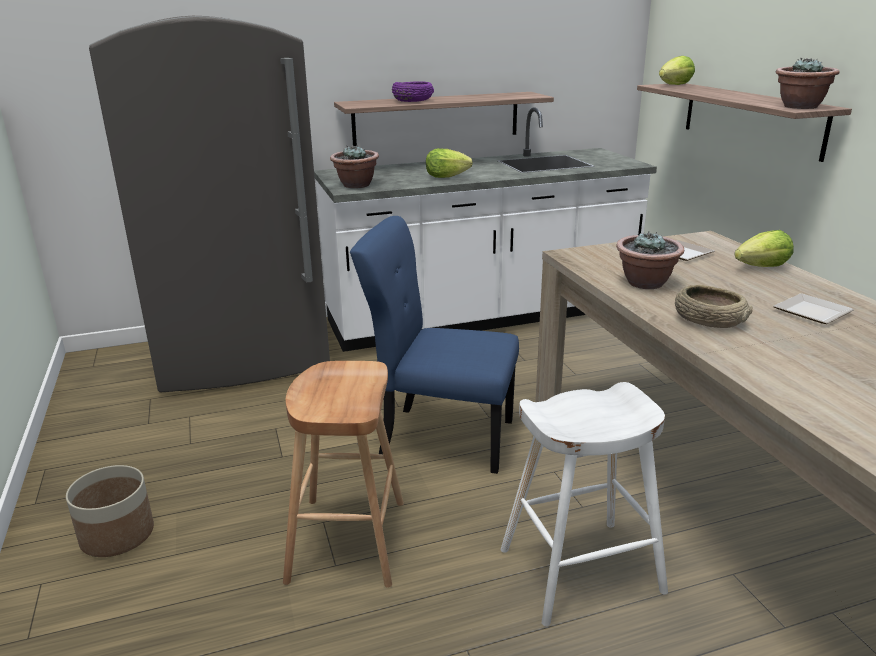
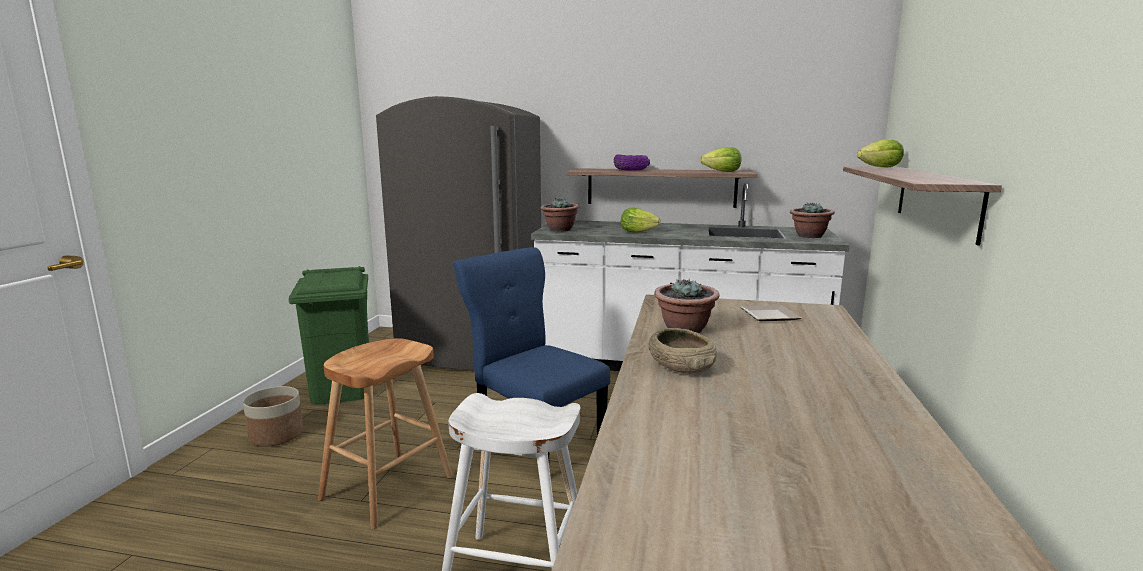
camera: 30 degrees right, 10 degrees down
(131, 450) = (343, 390): none -> green trash can
(762, 267) = (832, 340): lettuce -> lettuce (722, 172)
(800, 107) = (939, 181): potted plant -> potted plant (809, 236)
(811, 311) = (806, 381): plate -> none

